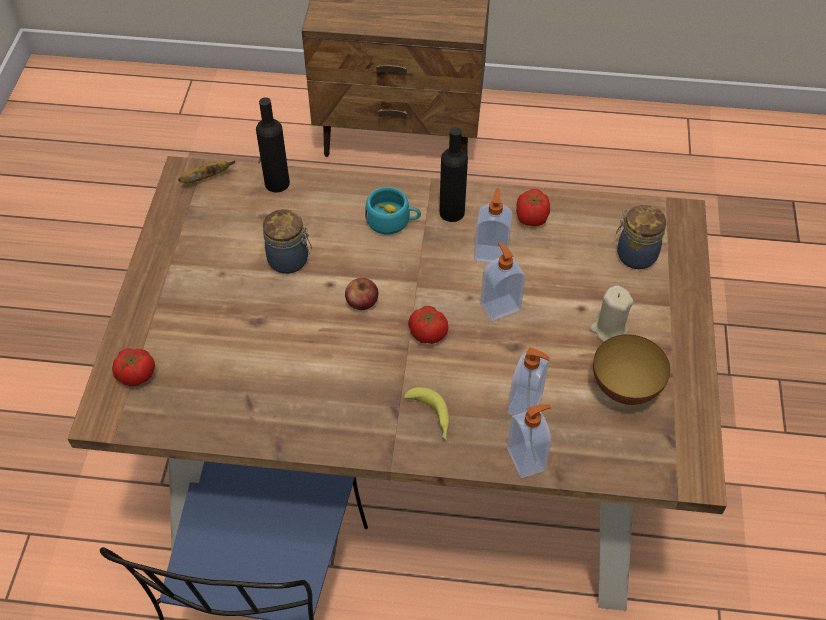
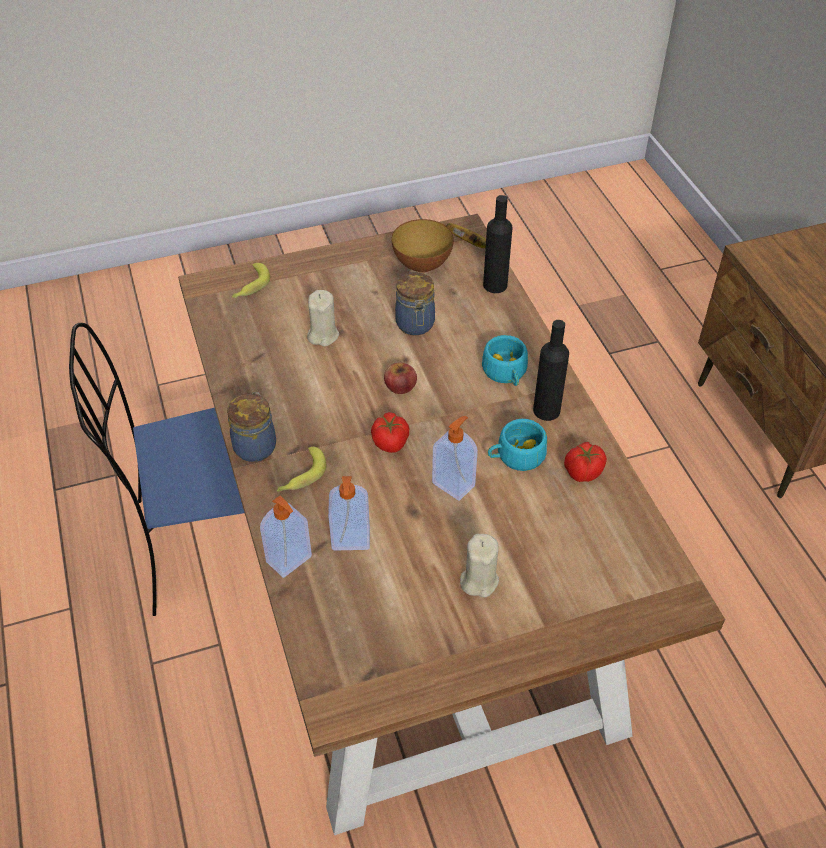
camera: 65 degrees right, 5 degrees down
(136, 375) = (250, 286): tomato -> banana
(254, 337) = (323, 335): none -> beige candle
(491, 253) = (515, 456): soap dispenser -> turquoise cup
(624, 388) = (412, 615): bowl -> bowl (422, 265)
(634, 254) = (594, 574): jar -> jar (255, 446)

